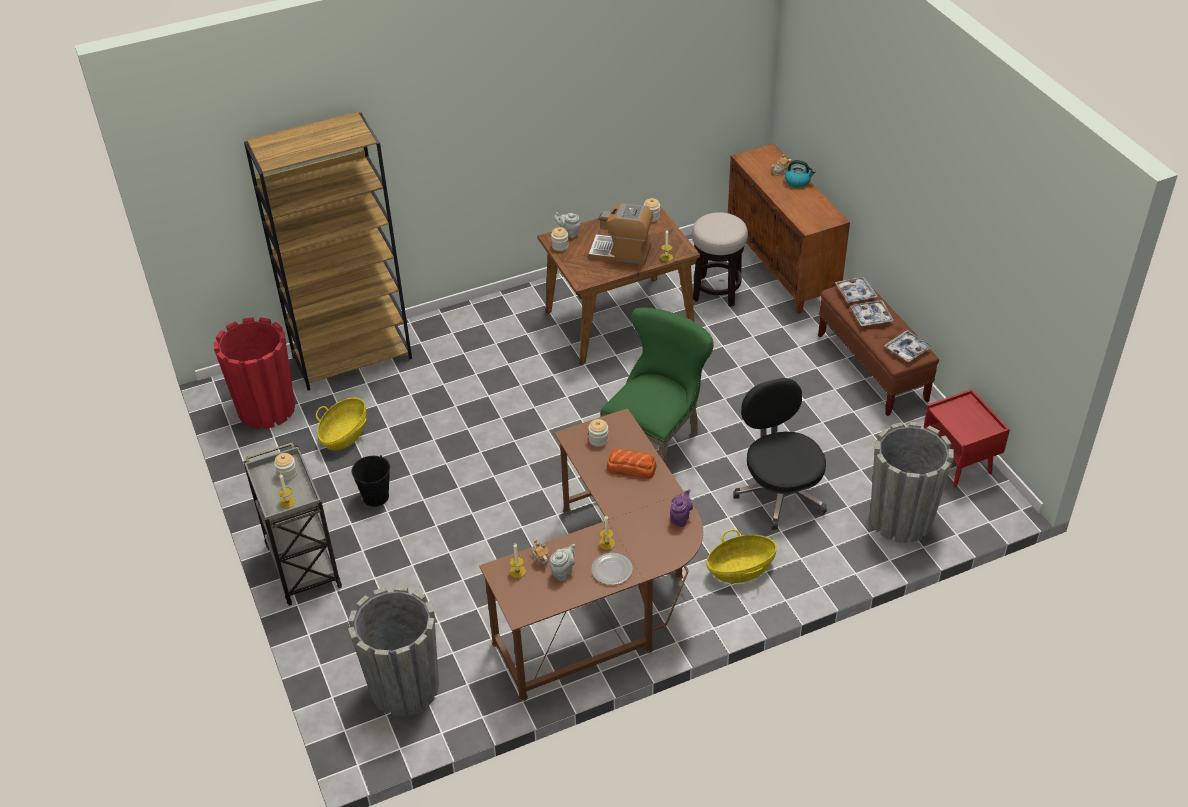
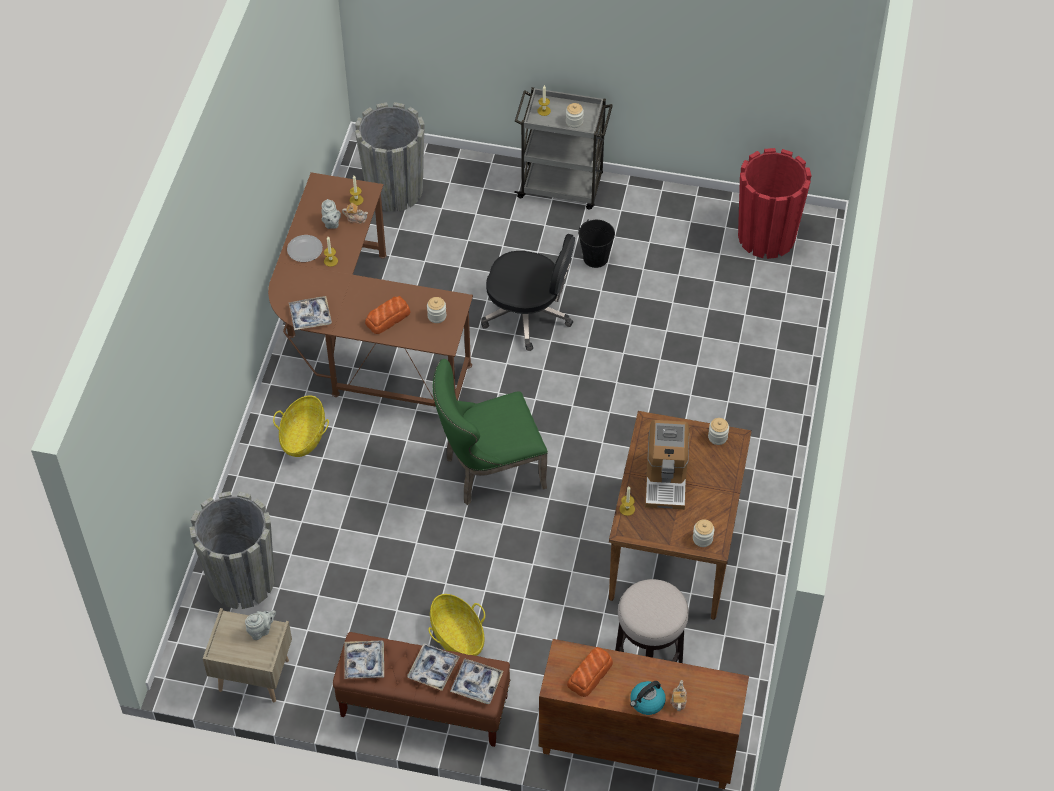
camera: 125 degrees right, 10 degrees up
(344, 435) = (688, 271): basket -> basket (457, 636)
(352, 357) = (790, 321): brown bookcase -> none
(568, 233) = (733, 456): grey teapot -> grey teapot (261, 630)
(621, 252) = (666, 478): coffee machine -> coffee machine turned 135 degrees clockwise
(656, 441) = (488, 472): green chair -> green chair turned 90 degrees clockwise
(680, 518) = (310, 316): purple teapot -> tray
(779, 493) = (350, 517): black office chair -> black office chair (528, 315)
(808, 210) = (590, 674): none -> bread
(959, 463) = (253, 676): red nightstand -> beige nightstand

